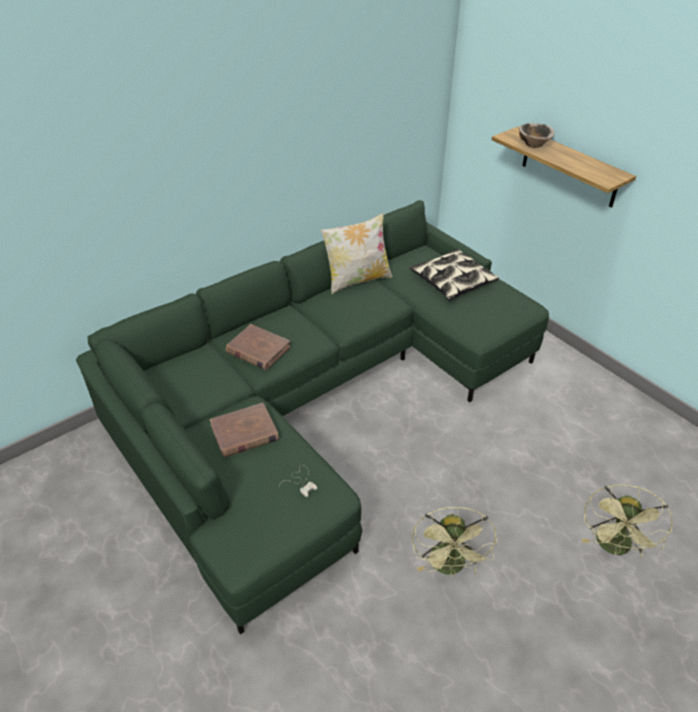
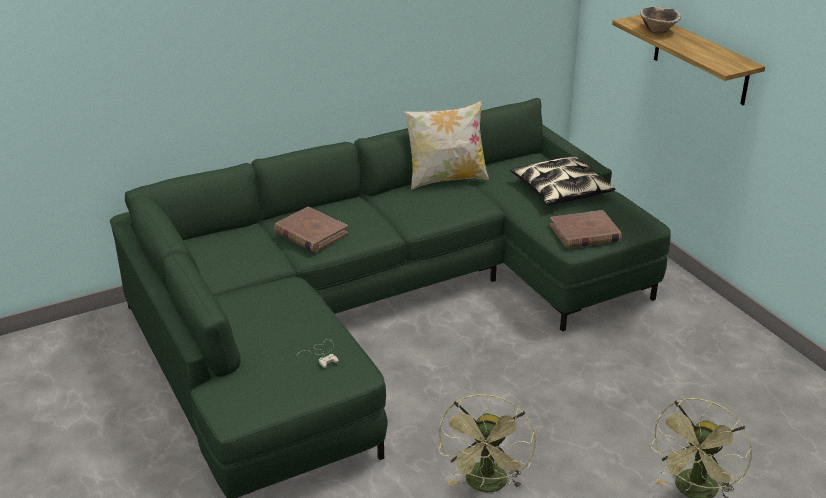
camera: 10 degrees right, 10 degrees down
(244, 433) = (274, 305): brown book -> brown book (585, 233)

